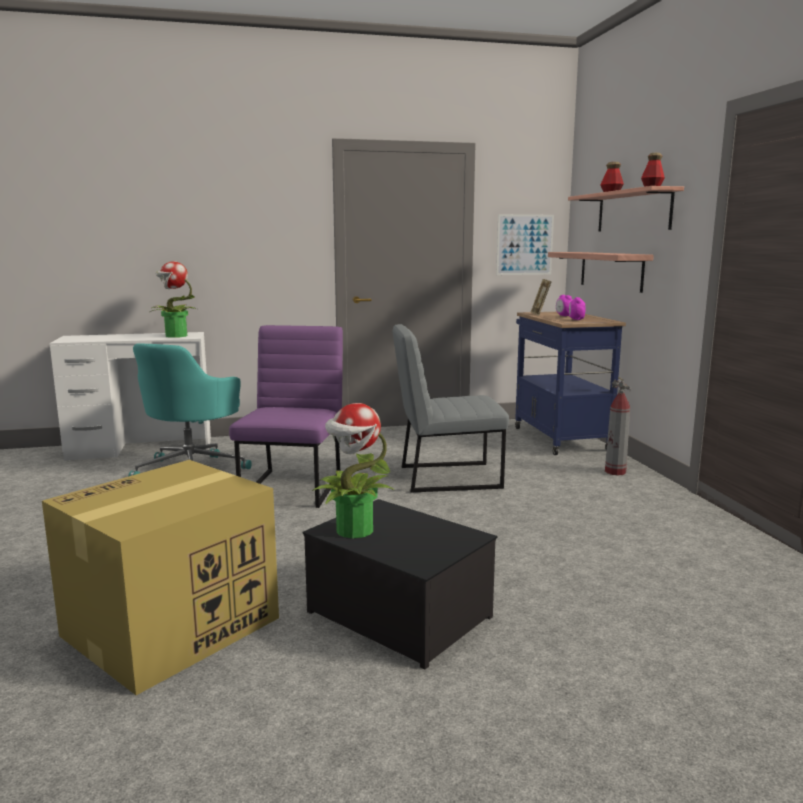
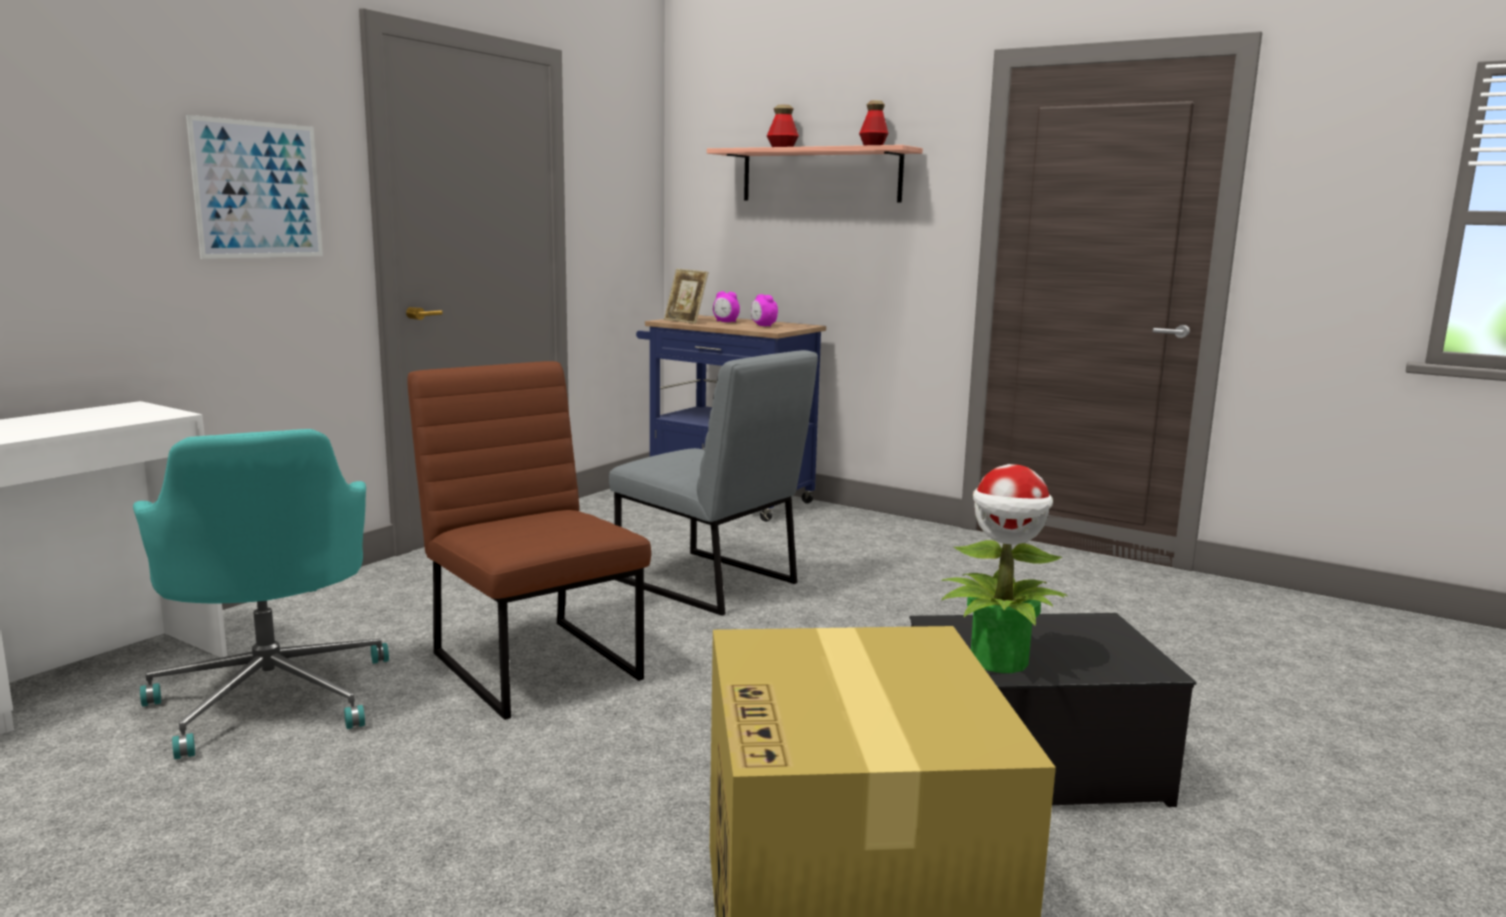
camera: 45 degrees left, 0 degrees up
(175, 336) = (116, 416): potted plant -> none
(294, 487) = (534, 663): purple chair -> brown chair
(446, 477) = (709, 583): grey chair -> grey chair turned 90 degrees counterclockwise
(524, 244) = (622, 217): picture -> picture (258, 190)
(611, 270) = (777, 255): shelf -> none
(615, 472) = (864, 525): fire extinguisher -> none

